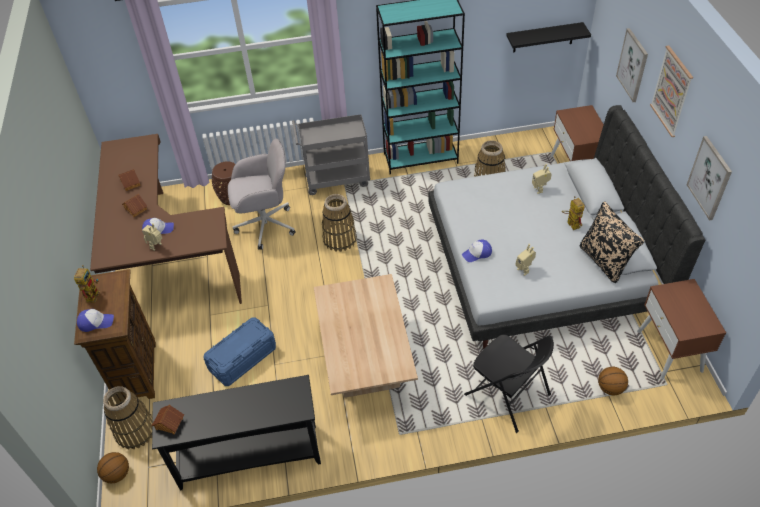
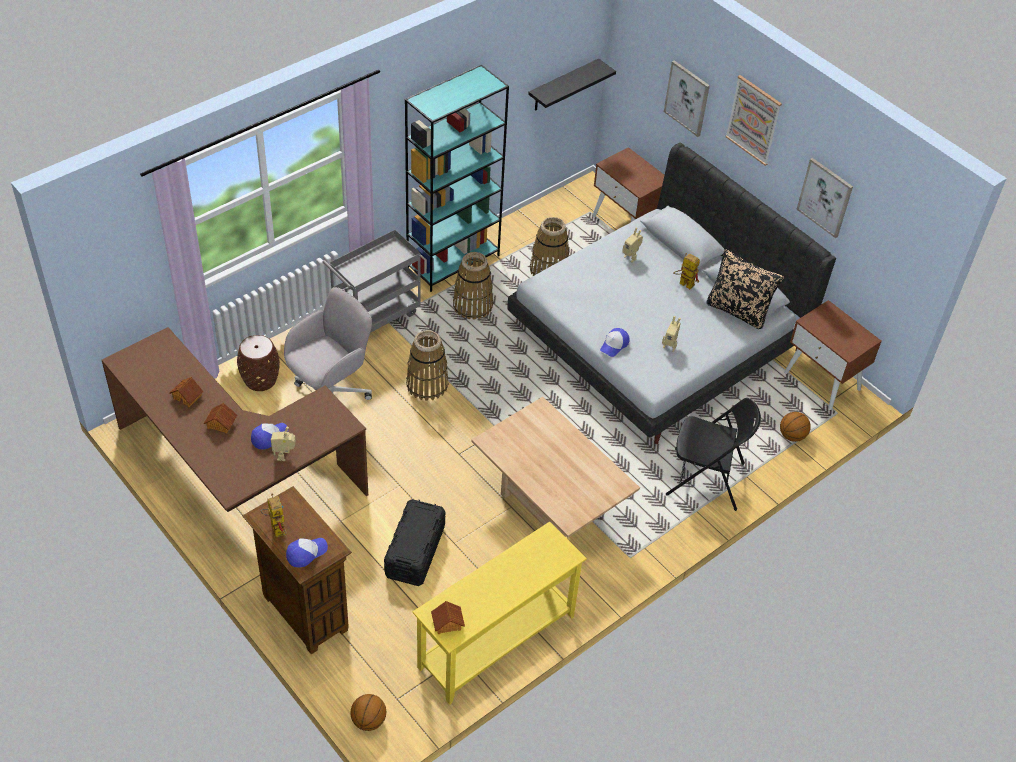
camera: 35 degrees left, 0 degrees up
(135, 431) = (353, 671): basket -> basket (472, 306)
(243, 359) = (415, 551): blue storage box -> black storage box
(248, 457) = (496, 642): black console table -> yellow console table

